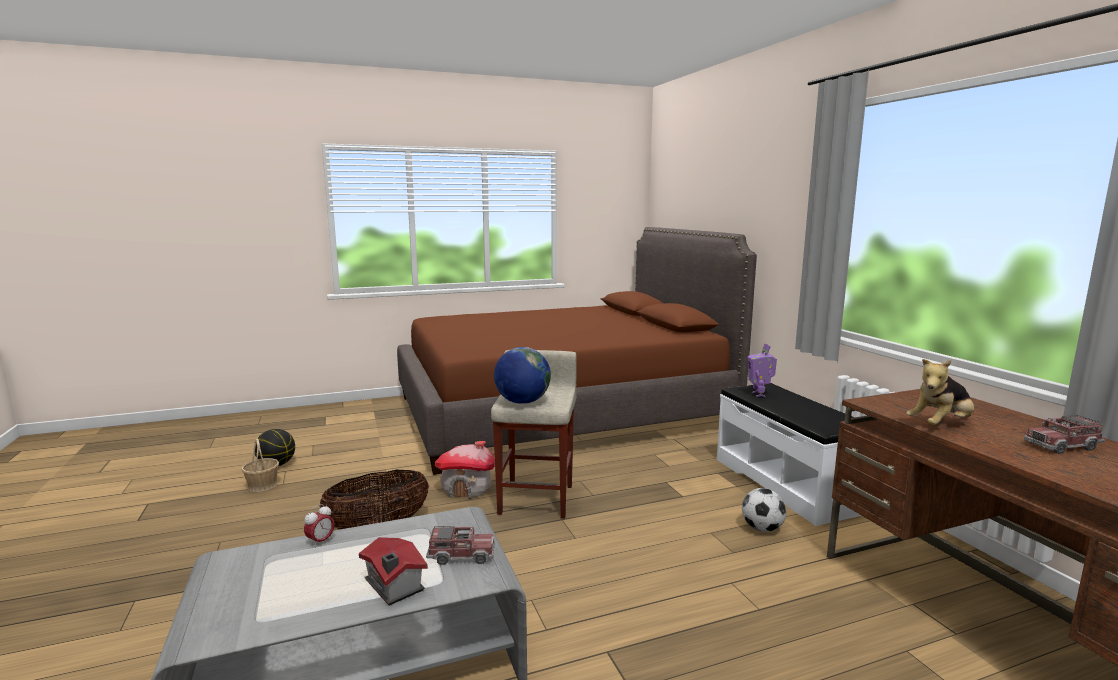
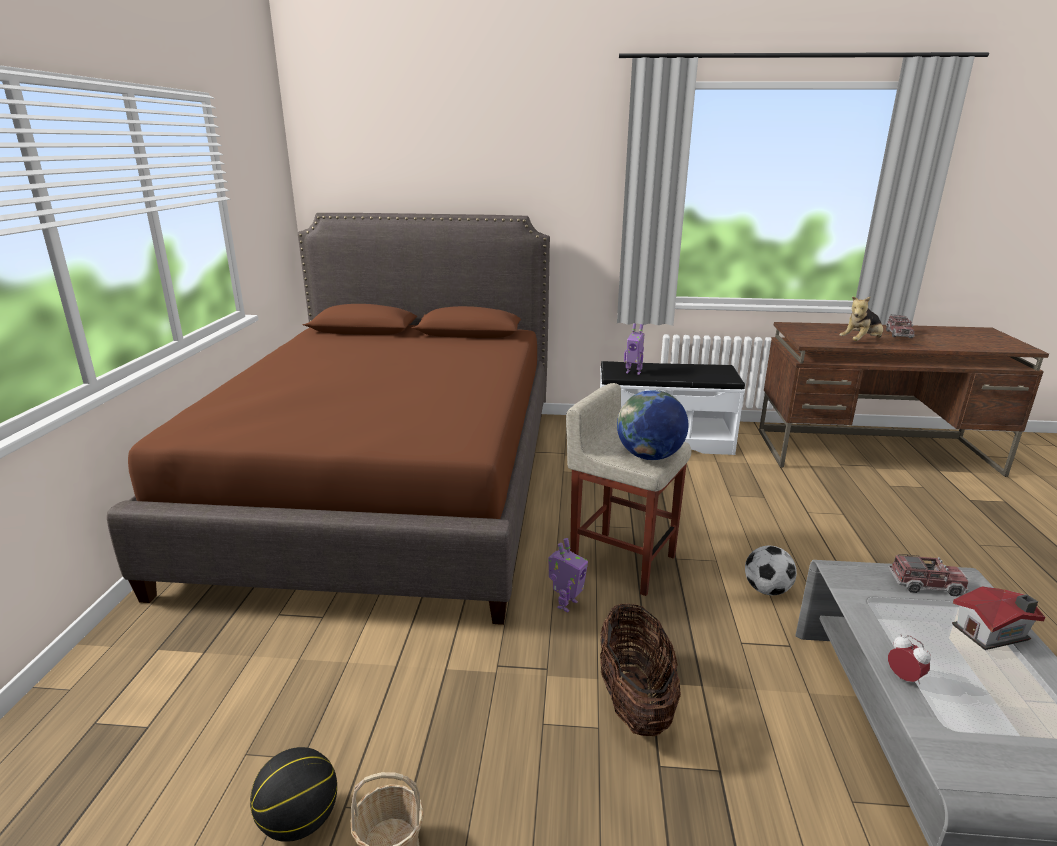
camera: 65 degrees left, 10 degrees up
(461, 555) = (925, 585): toy truck -> toy truck turned 75 degrees clockwise
(467, 489) = (566, 604): toy house -> toy robot
(762, 528) = (731, 474): football -> football (766, 590)
(940, 425) = (861, 342): plush toy -> plush toy turned 60 degrees clockwise

